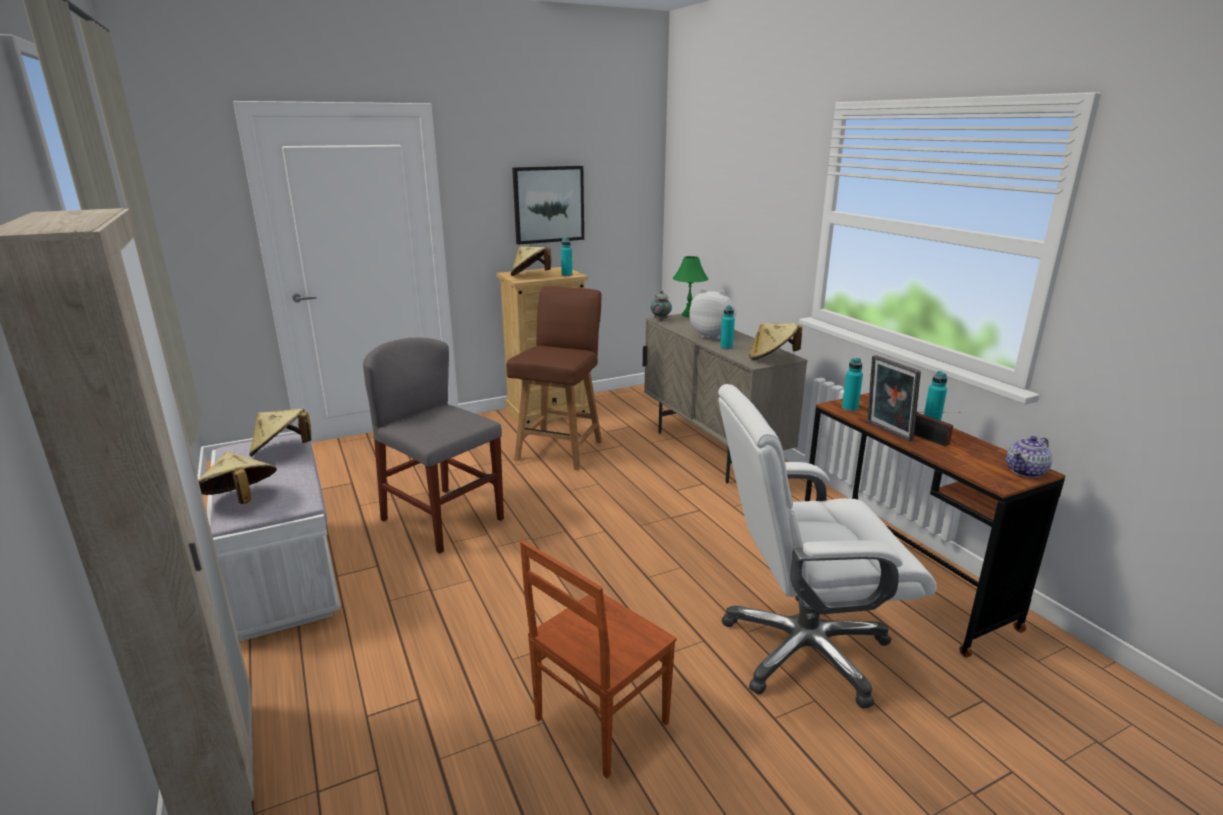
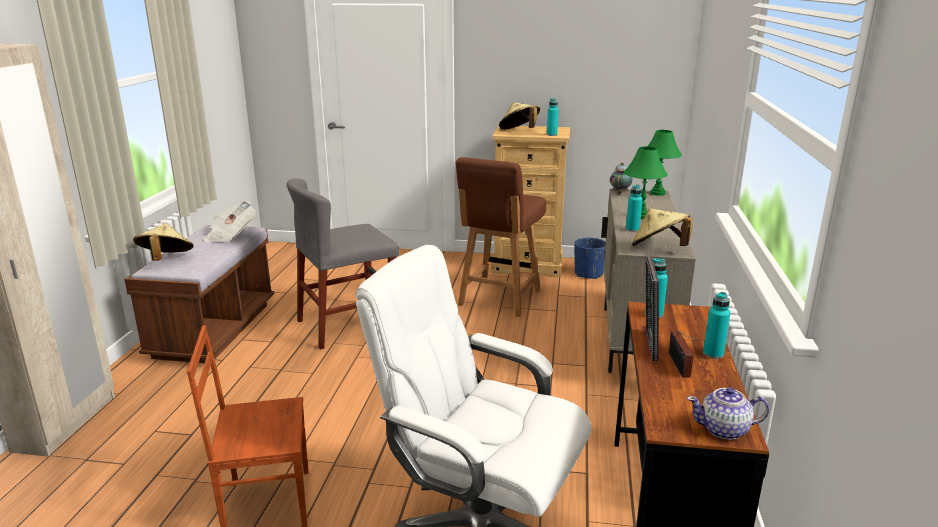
camera: 35 degrees right, 0 degrees up
(281, 451) = (231, 235): beige hat -> newspaper
(283, 578) = (213, 330): white bench -> brown bench
(443, 519) = (347, 325): grey chair -> grey chair turned 105 degrees counterclockwise
(548, 204) = (558, 64): picture -> none
(560, 449) = (499, 299): brown chair -> brown chair turned 150 degrees clockwise
(607, 406) = (588, 274): none -> blue planter
(713, 336) = (641, 216): plush toy -> green table lamp

